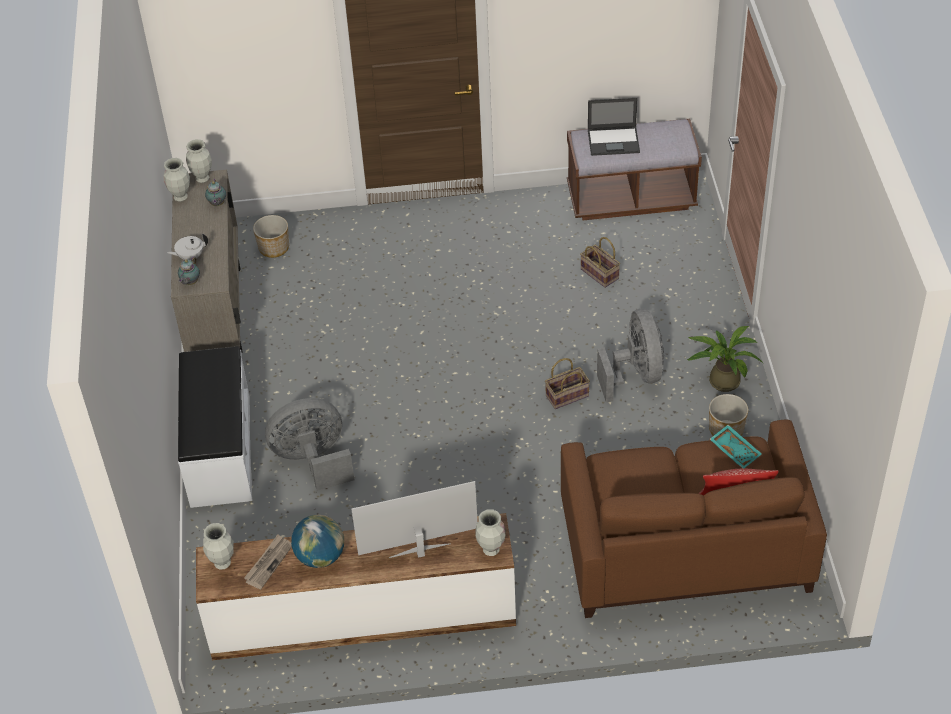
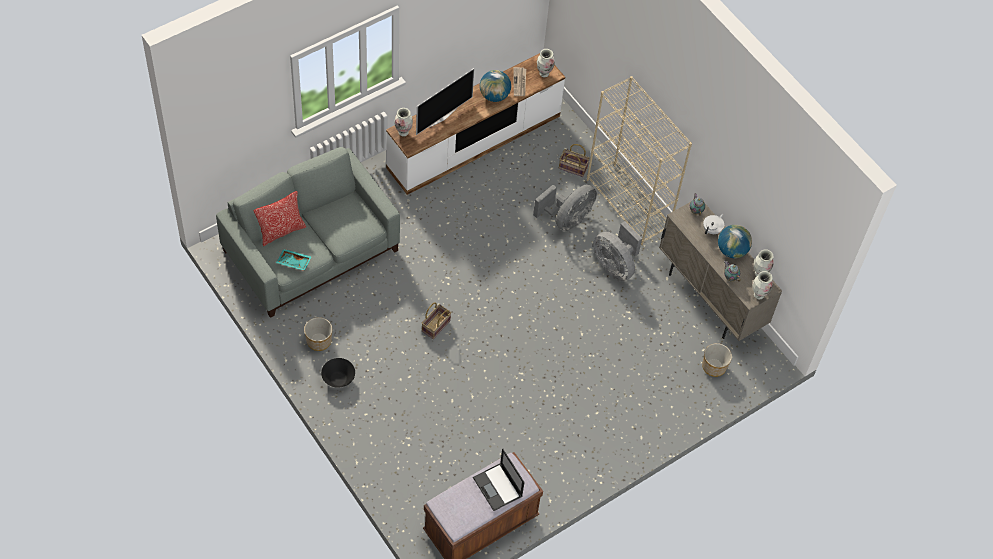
camera: 145 degrees right, 10 degrees up
(189, 229) = (732, 250): none -> globe
(219, 450) = (628, 204): white bench -> beige bookcase
(601, 274) = (466, 438): basket -> basket (572, 168)
(614, 141) = (498, 487): laptop -> laptop turned 90 degrees counterclockwise
(635, 375) = (398, 360): grey fan -> grey fan (615, 265)
(684, 545) = (311, 251): brown sofa -> grey sofa
(721, 379) = (338, 379): potted plant -> black bowl

